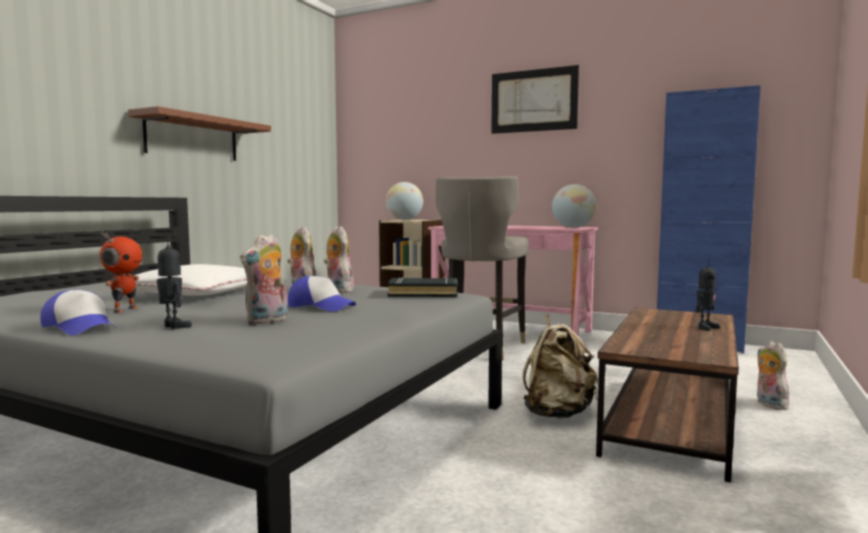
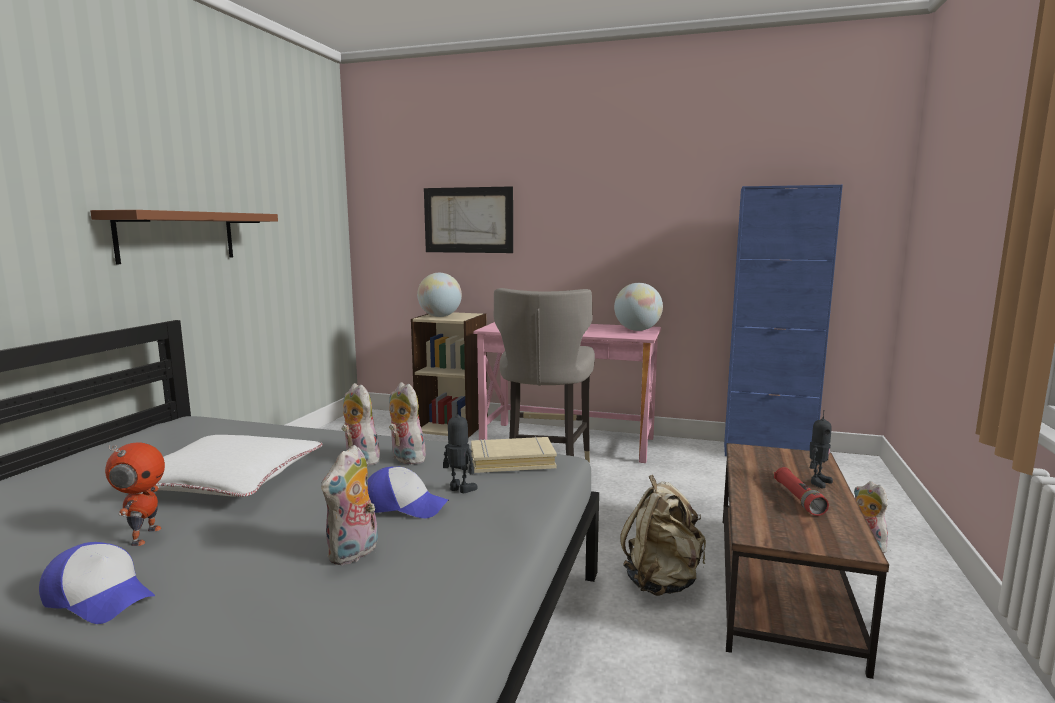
camera: 10 degrees left, 5 degrees up
(173, 326) = (233, 581): toy robot -> toy robot (460, 489)
(423, 293) = (512, 461): black book -> beige book
(533, 100) = (588, 181): picture -> picture (468, 220)
(679, 334) = (798, 499): none -> red flashlight

